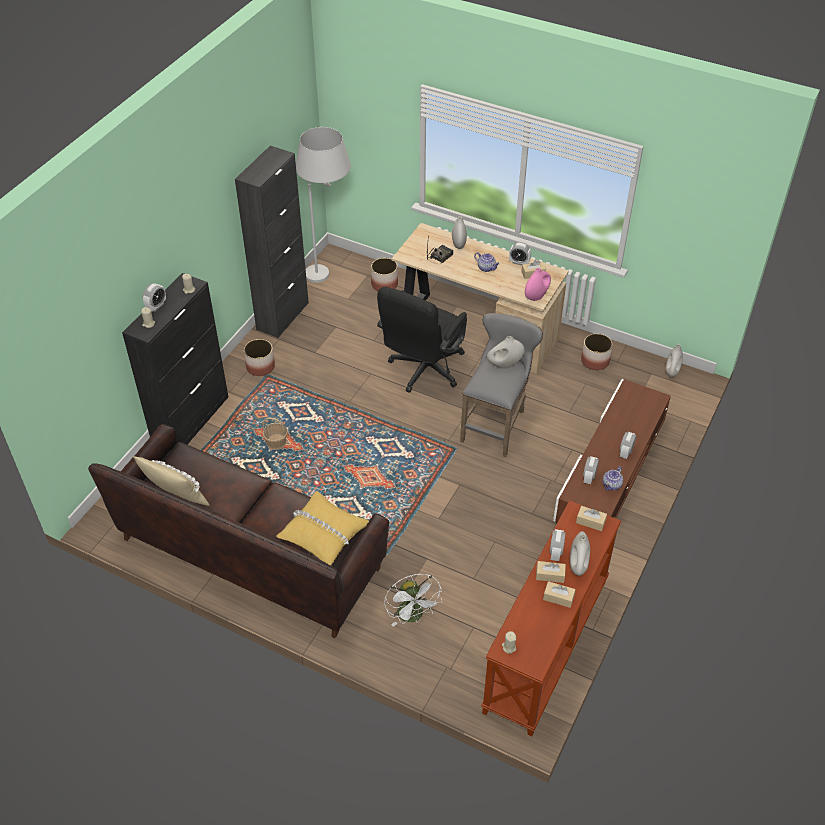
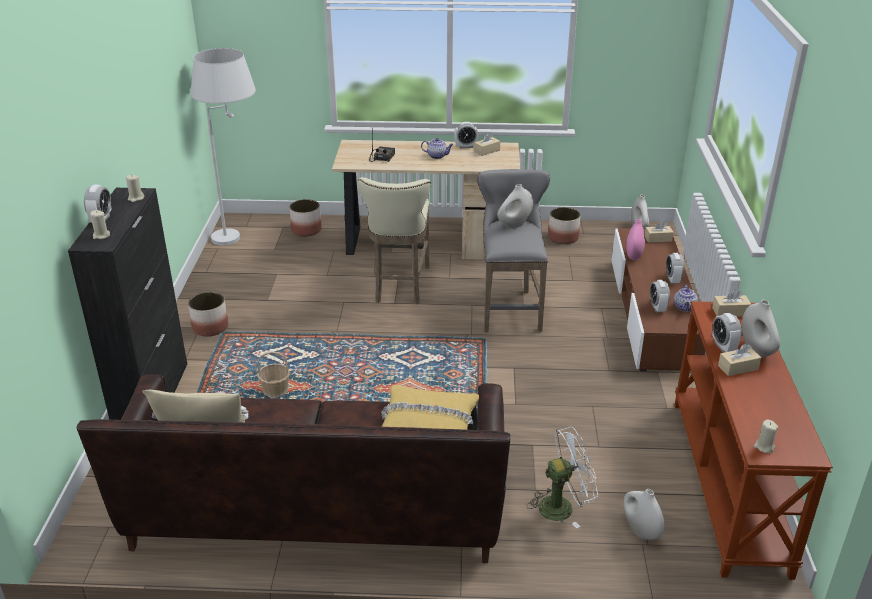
camera: 25 degrees left, 15 degrees down
(282, 316) = (208, 279): black cabinet -> none
(413, 616) = (562, 506): white fan -> white fan turned 60 degrees counterclockwise
(423, 371) = (399, 286): black office chair -> beige stool
(458, 244) = (393, 146): white vase -> white vase (640, 530)
(536, 296) = (505, 164): pink vase -> pink vase (634, 255)
(558, 597) = (767, 384): beige tissue box -> beige tissue box (658, 239)

